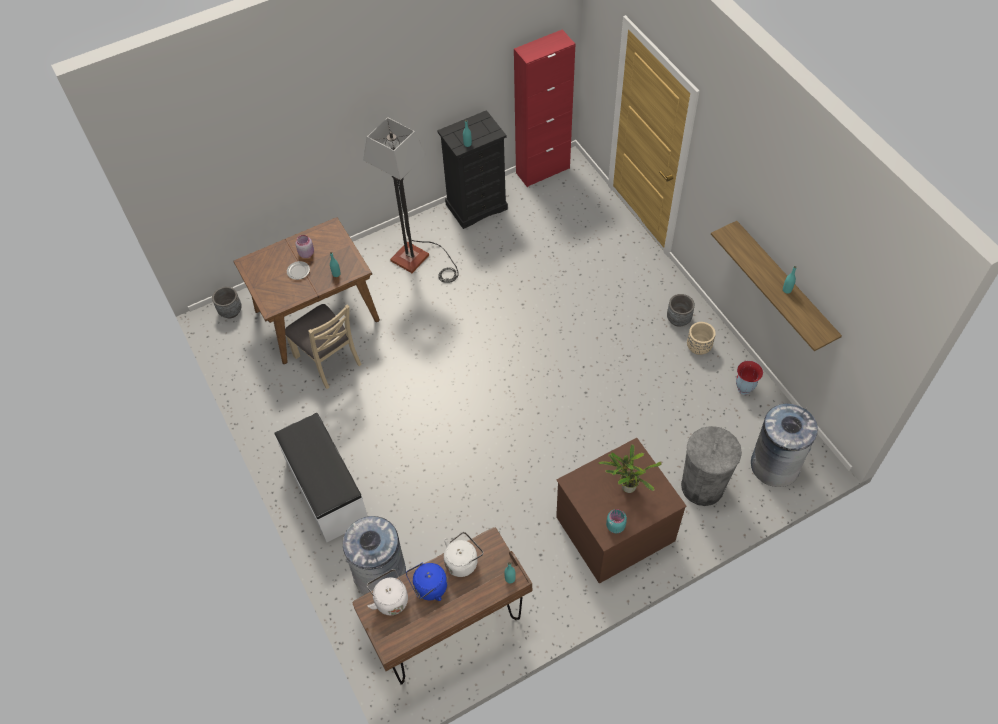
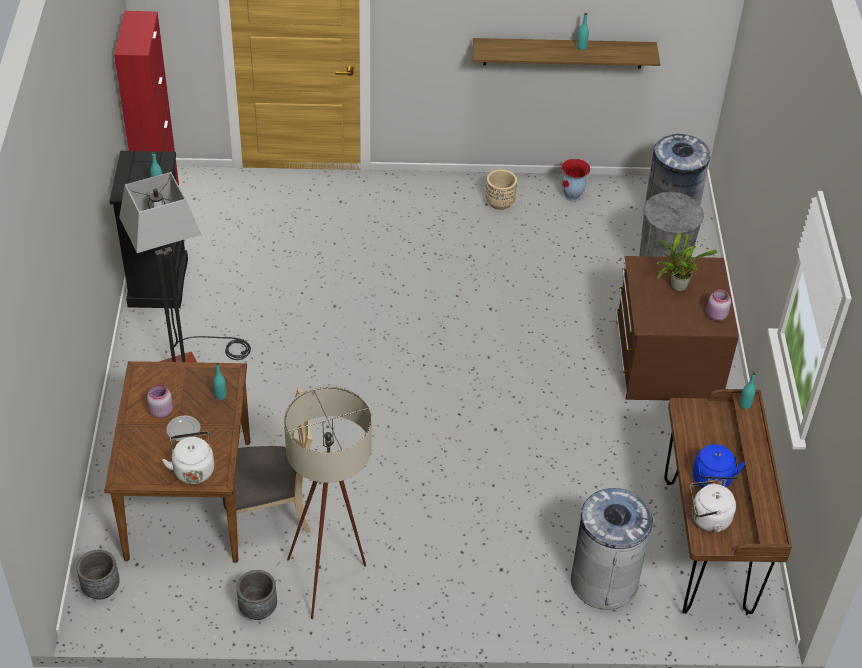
camera: 65 degrees left, 10 degrees down
(297, 418) = (331, 578): none -> beige floor lamp
(325, 490) = (457, 590): white bench -> none
(463, 561) = (696, 440): white kettle -> white kettle (193, 469)
(615, 526) = (715, 315): turquoise jar -> pink jar
(678, 319) = (455, 200): grey planter -> grey planter (258, 608)

